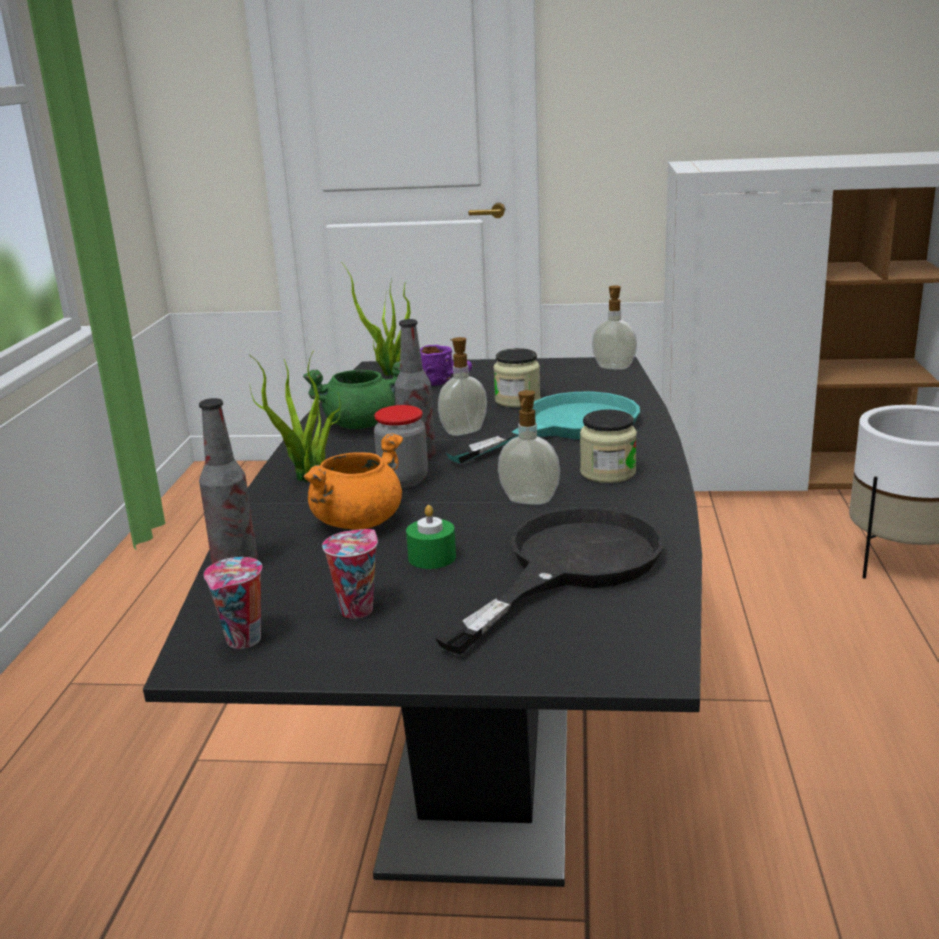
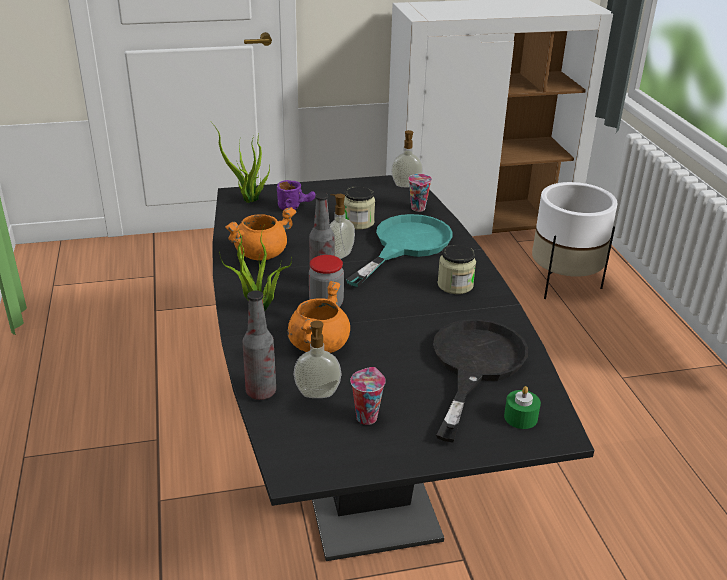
camera: 20 degrees left, 10 degrees up
(243, 641) = (311, 452): cup -> cup (418, 209)
(361, 424) = (261, 253): green cooking pot -> orange cooking pot
(432, 557) = (387, 369): green candle -> green candle (520, 417)
(529, 501) = (420, 315): soap dispenser -> soap dispenser (317, 394)

